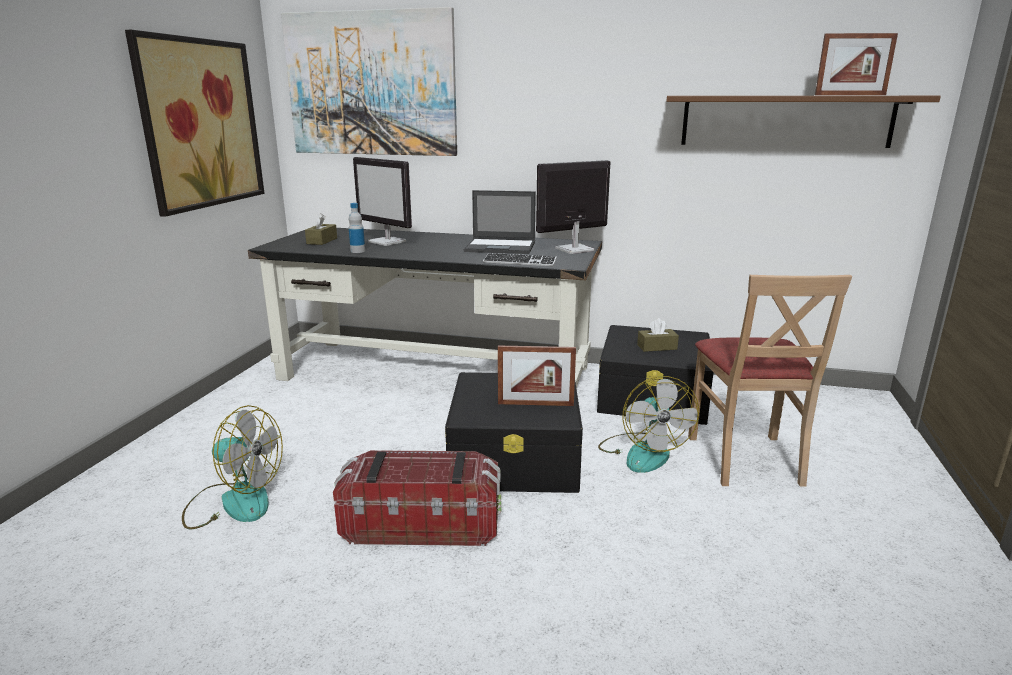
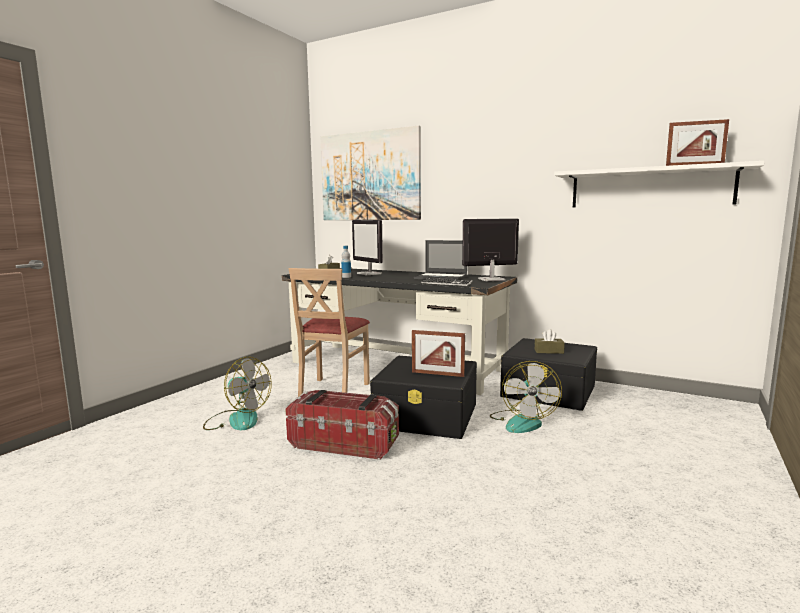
camera: 15 degrees right, 10 degrees down
(201, 124) = (263, 199): picture -> none
(746, 459) = (603, 433): beige chair -> beige chair (333, 390)
(785, 121) = (650, 188): brown shelf -> white shelf

